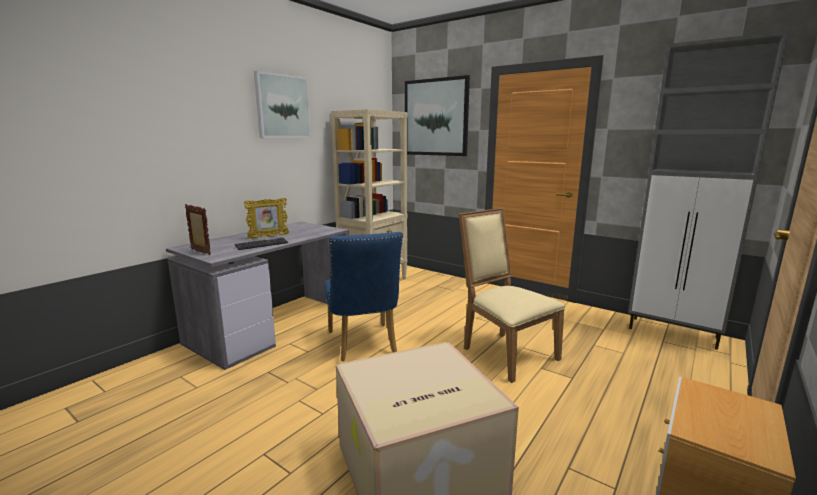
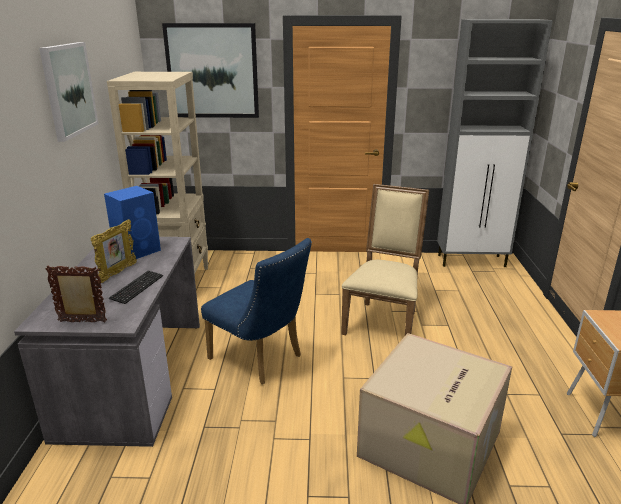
camera: 35 degrees left, 10 degrees up
(303, 230) = (138, 251): none -> blue speaker
(504, 352) = (383, 321): beige chair -> beige chair turned 90 degrees clockwise

